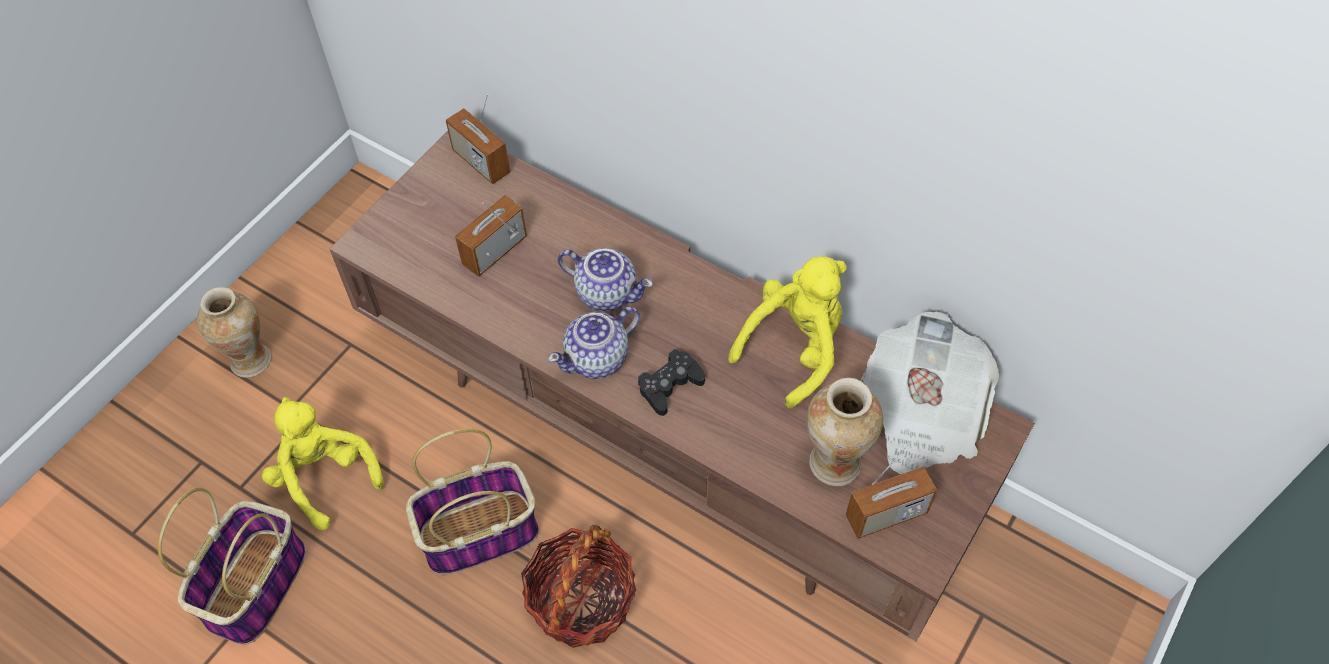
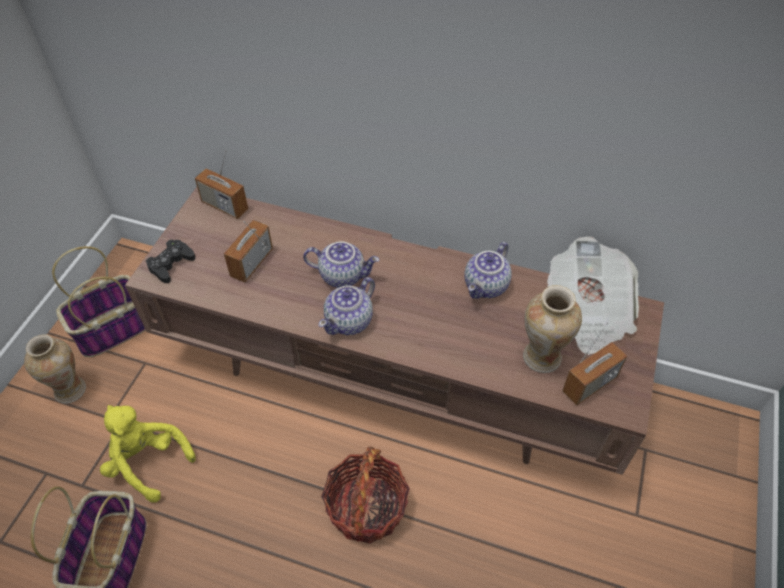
camera: 15 degrees left, 5 degrees down
(480, 532) = (278, 475): basket -> basket (114, 328)
(670, 386) = (408, 329): black game controller -> black game controller (171, 264)
(794, 349) = (486, 287): yellow plush toy -> teapot

